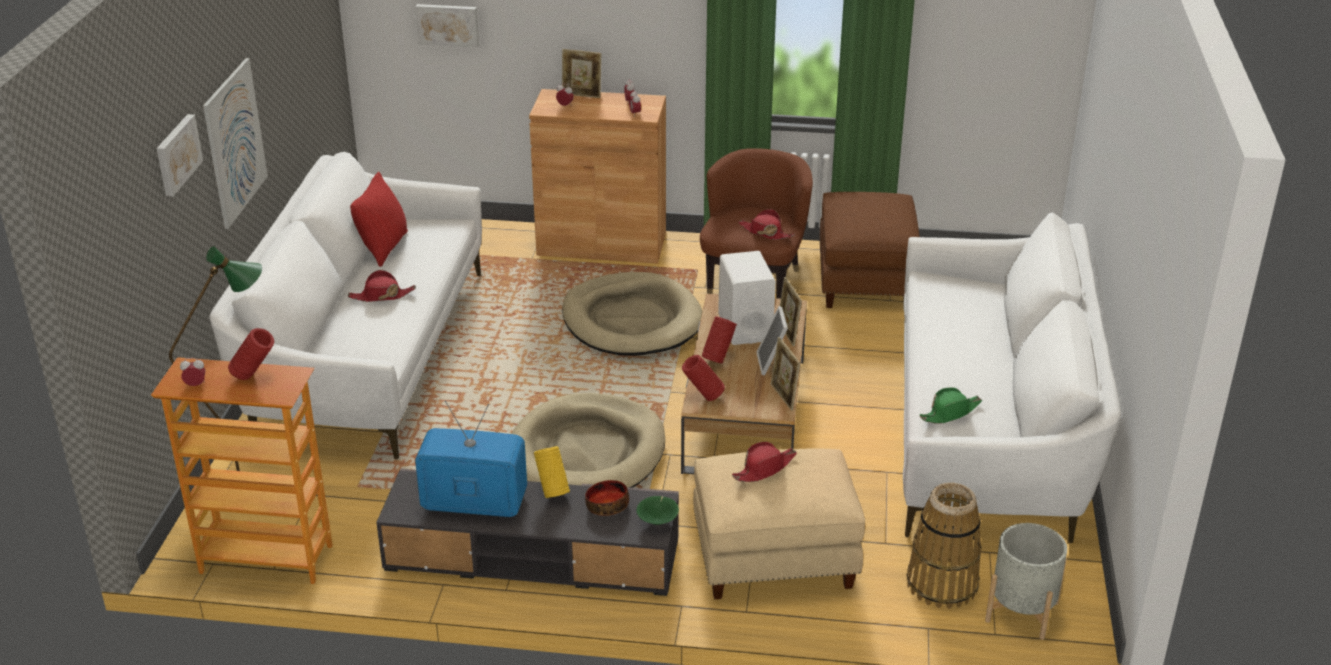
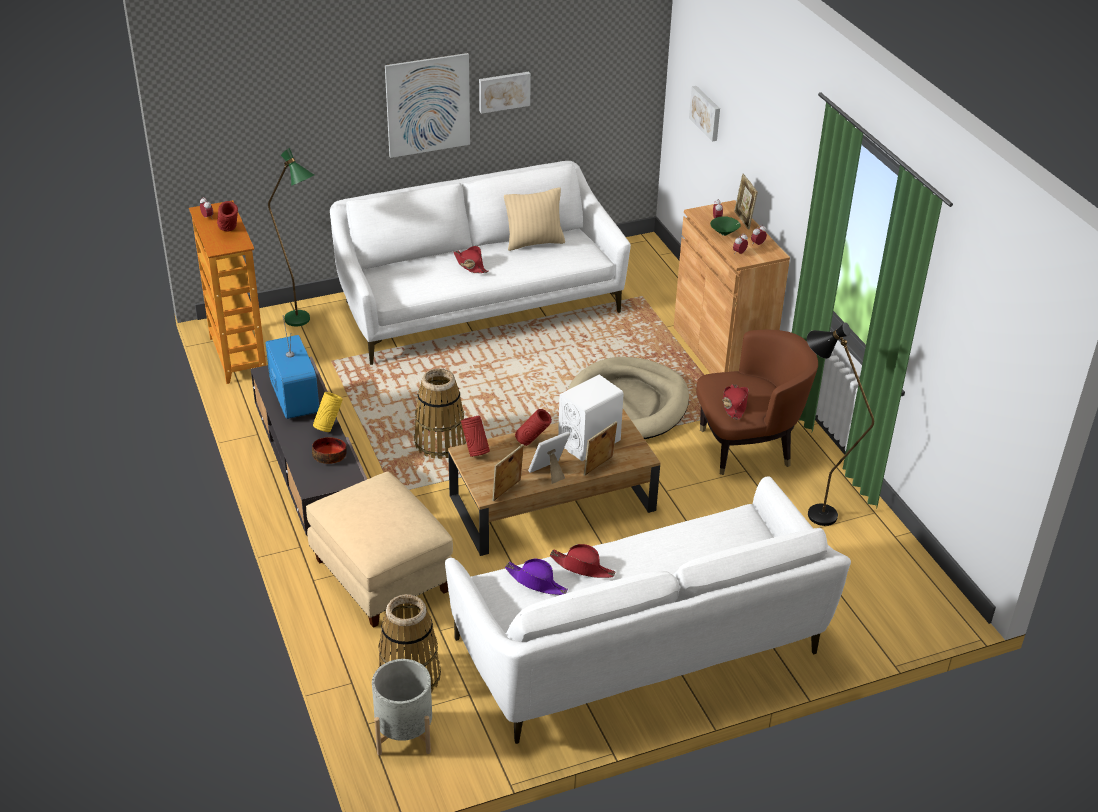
camera: 60 degrees right, 5 degrees up
(176, 154) = (332, 84): picture -> picture (504, 91)
(384, 248) = (534, 243): red pillow -> beige pillow
(587, 453) = (440, 443): beige dog bed -> basket
(658, 521) = (327, 485): green bowl -> green bowl (725, 233)
(764, 469) = (381, 502): red hat -> red hat (582, 567)
(866, 281) = (812, 511): brown ottoman -> black floor lamp
(950, 413) = (536, 582): green hat -> purple hat

